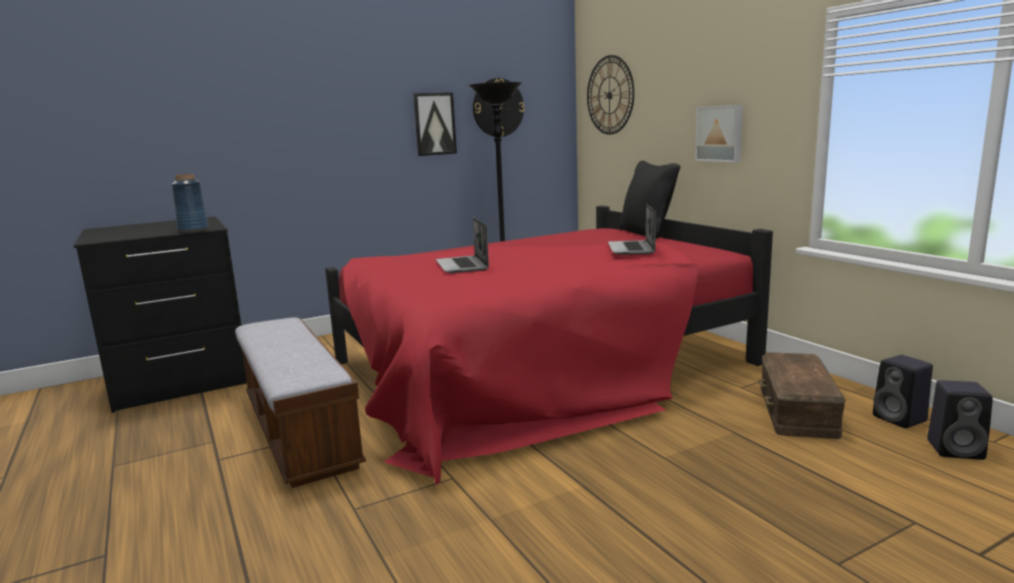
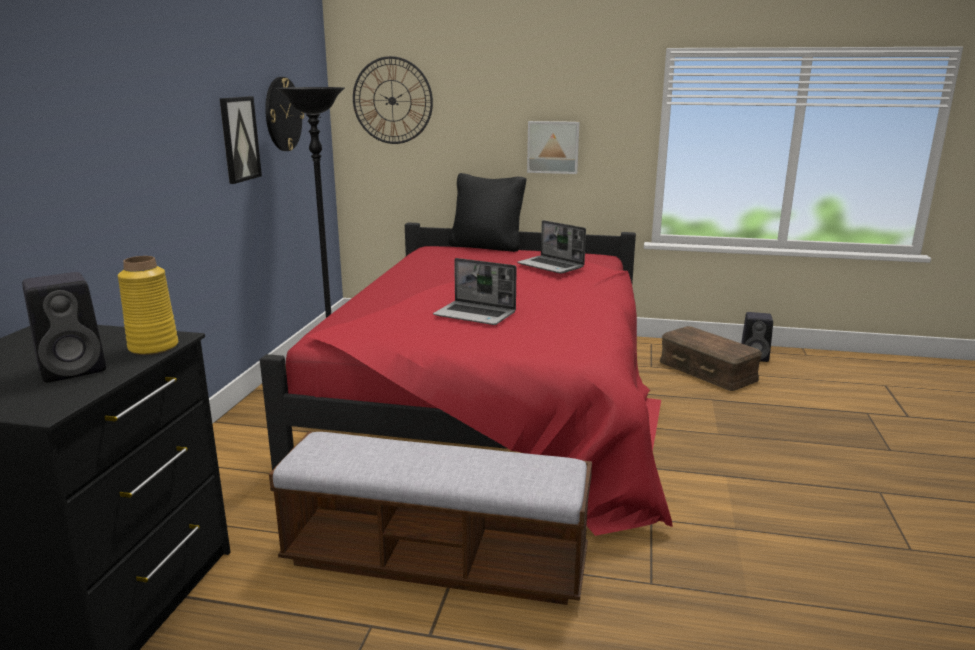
camera: 50 degrees left, 5 degrees up
(193, 230) = (153, 347): blue vase -> yellow vase
(957, 449) = (805, 365): black speaker -> black speaker (75, 368)

